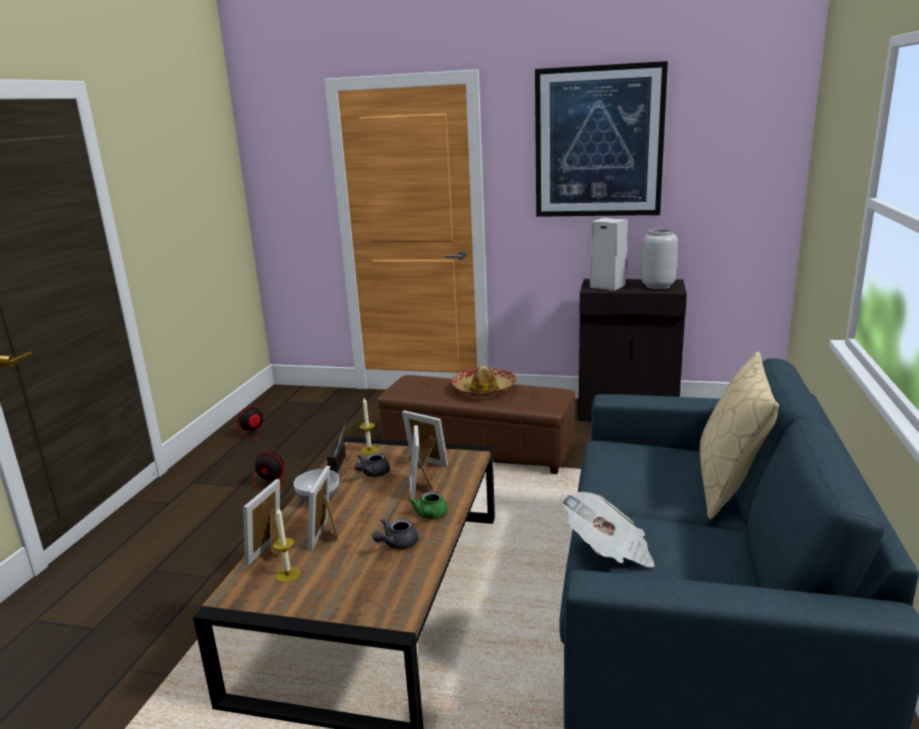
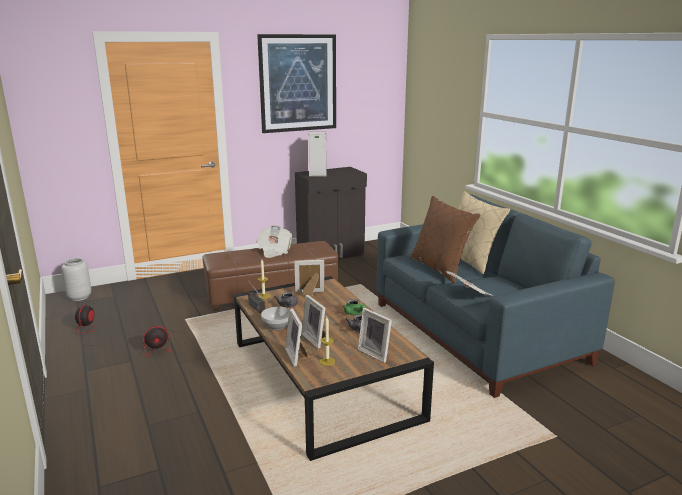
camera: 40 degrees left, 0 degrees up
(421, 487) = (327, 304): picture frame -> picture frame (376, 353)
(484, 390) = (274, 251): hat -> newspaper
(644, 483) = (440, 268): none -> brown pillow
(658, 286) = (345, 171): grey vase -> grey vase (80, 297)

